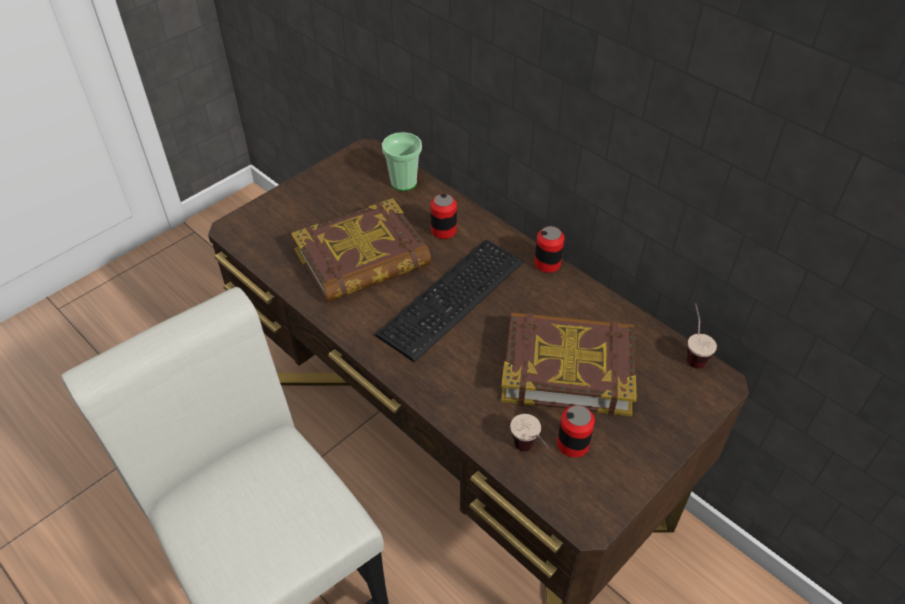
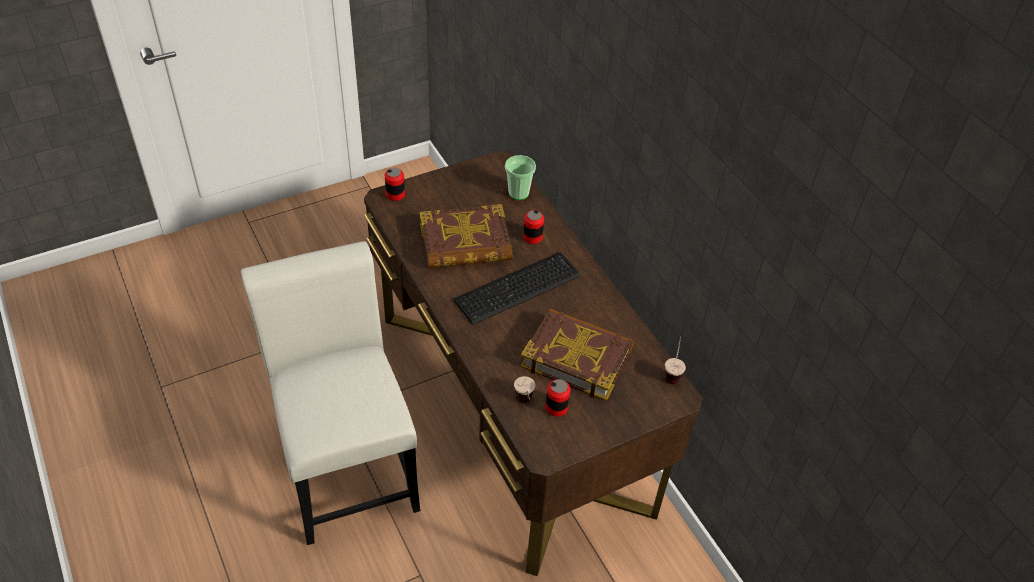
camera: 15 degrees right, 0 degrees up
(547, 264) = (598, 281): can -> can (395, 195)

